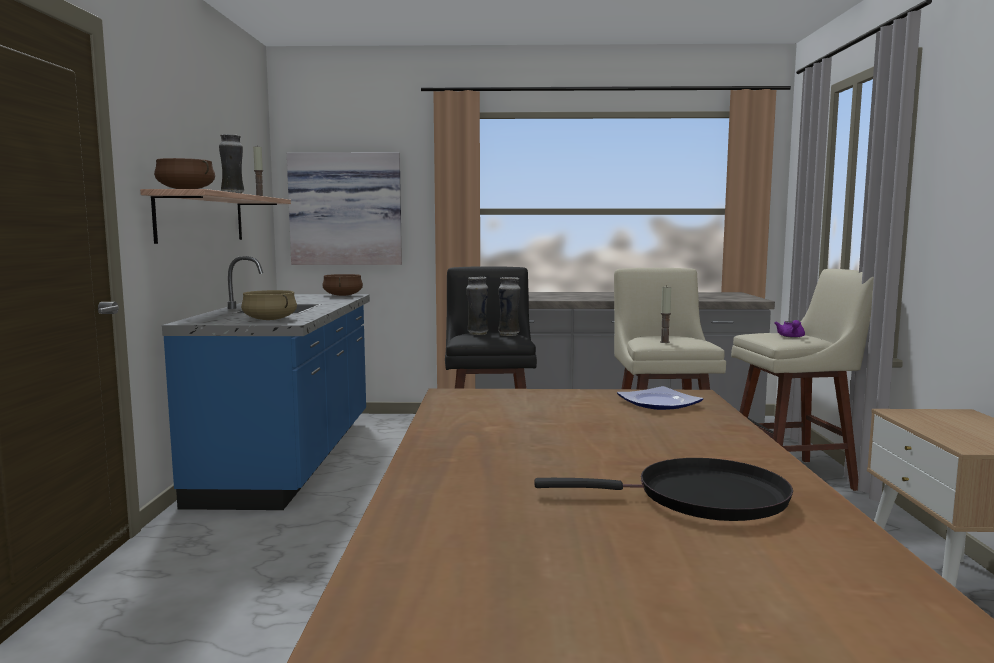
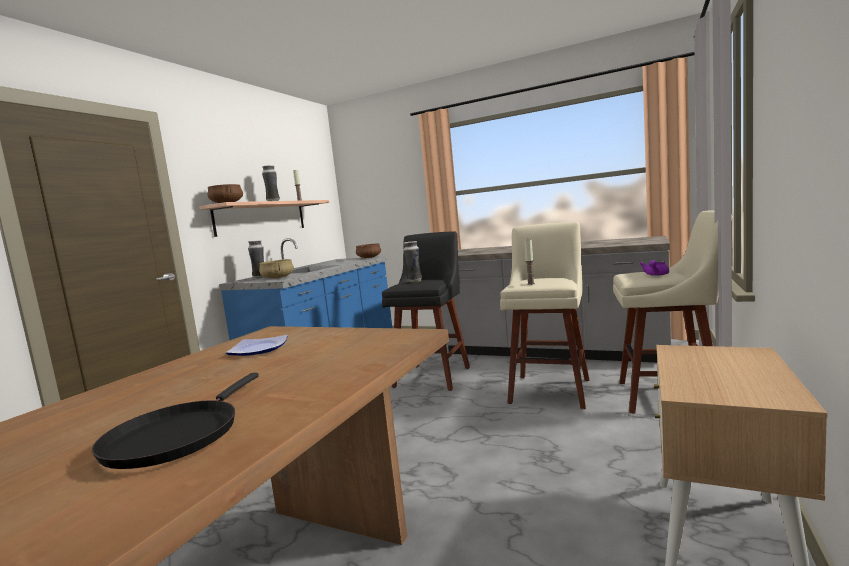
camera: 25 degrees right, 0 degrees up
(346, 209) = (378, 201): picture -> none
(509, 334) = (432, 281): vase -> vase (260, 277)
(658, 403) = (373, 342): plate -> plate (257, 350)
(701, 498) = (177, 435): black frying pan -> black frying pan turned 75 degrees clockwise

